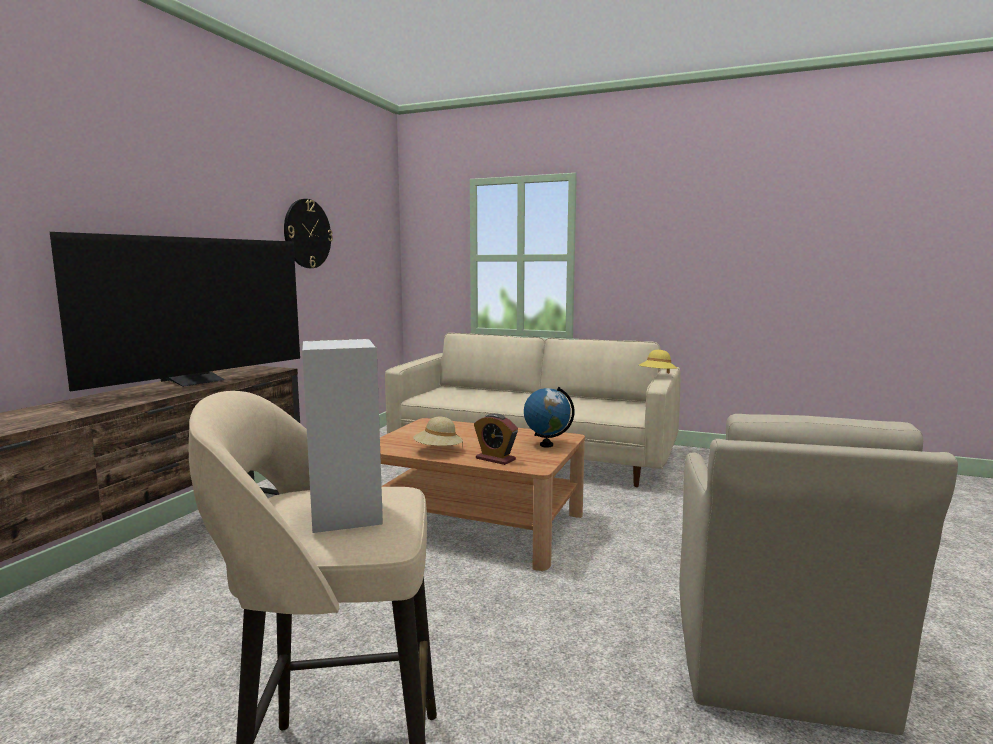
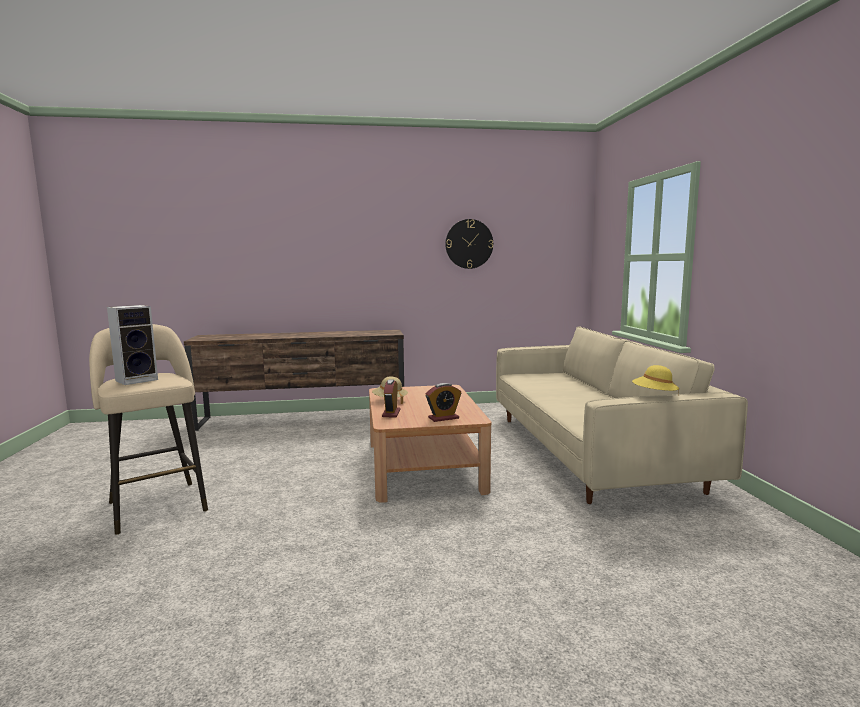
camera: 60 degrees right, 0 degrees up
(197, 381) = (344, 333): television -> none
(546, 445) = (443, 418): globe -> alarm clock
(774, 665) = (306, 610): beige armchair -> none

